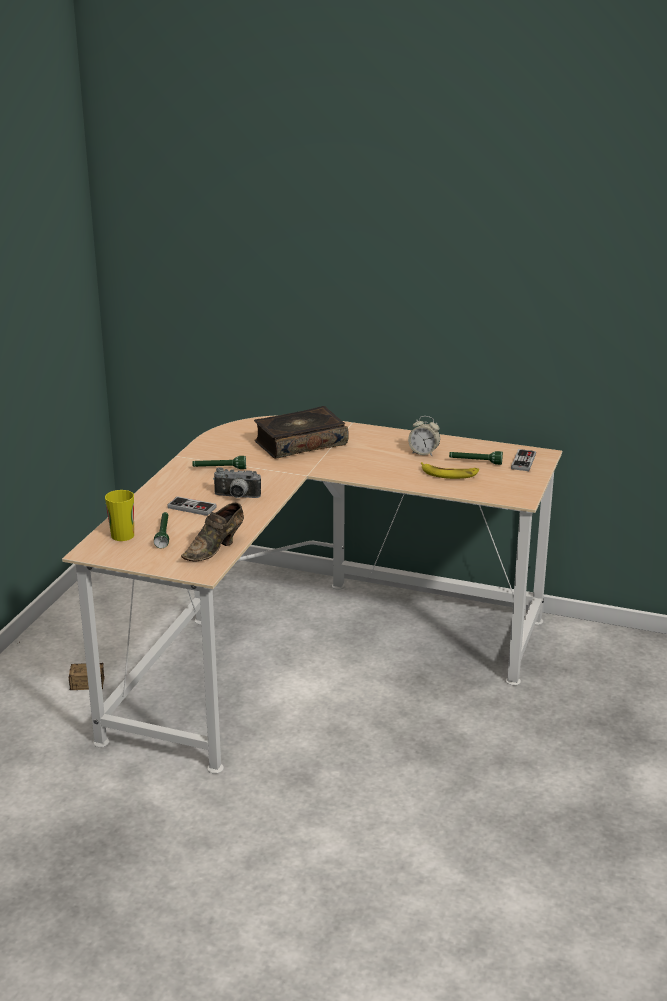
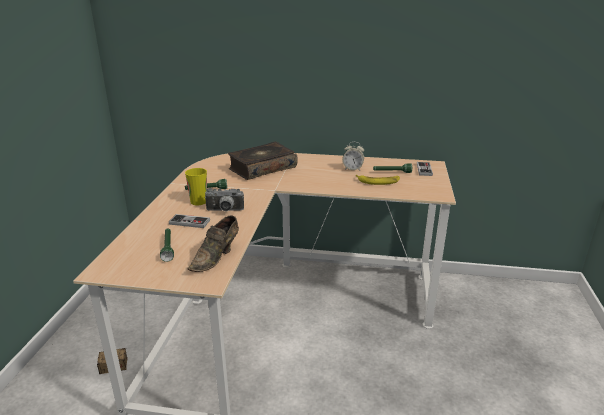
camera: 10 degrees left, 0 degrees up
(122, 535) = (131, 252): cup -> cup (199, 201)

